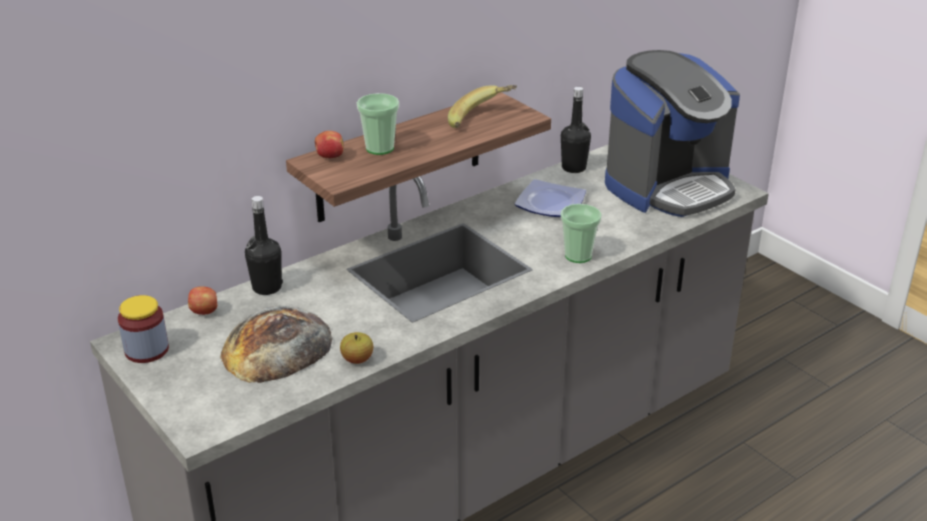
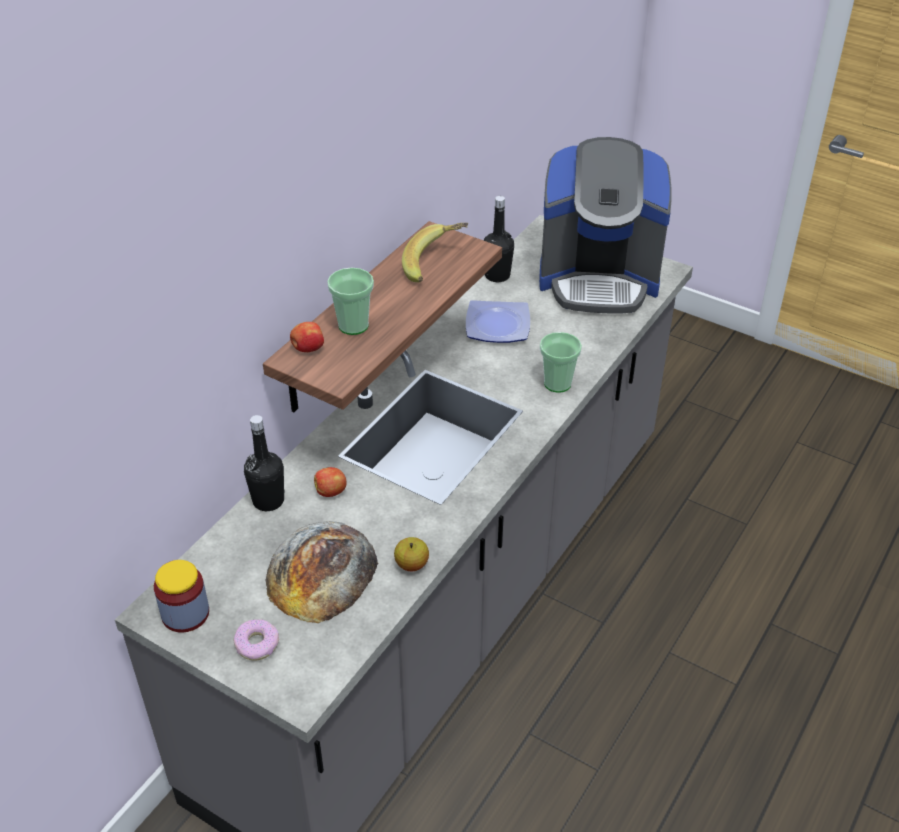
camera: 20 degrees left, 10 degrees up
(189, 385) = (257, 644): none -> donut
(205, 312) = (220, 548): apple -> apple (331, 492)
(668, 186) = (599, 278): coffee machine -> coffee machine turned 60 degrees clockwise

